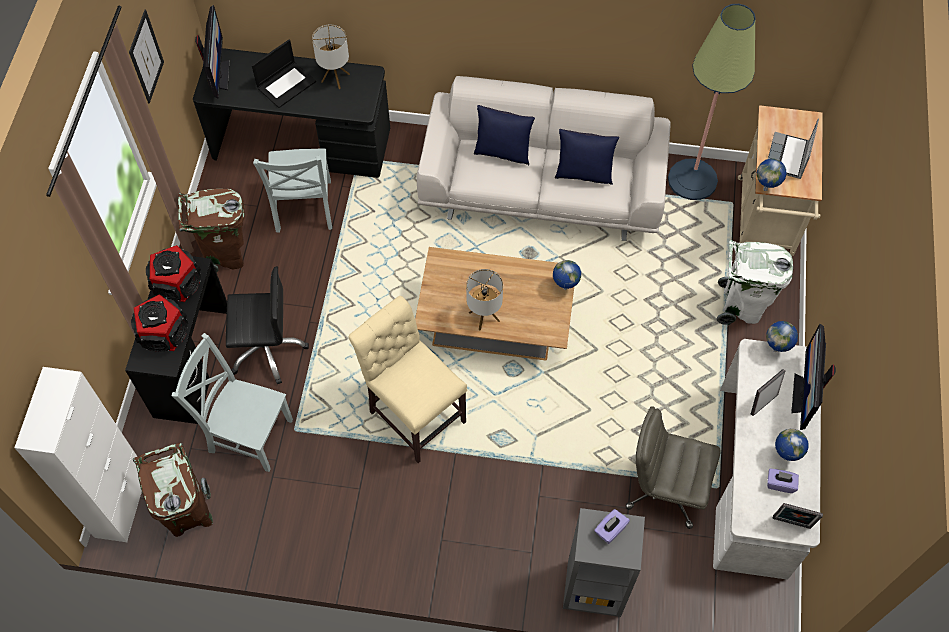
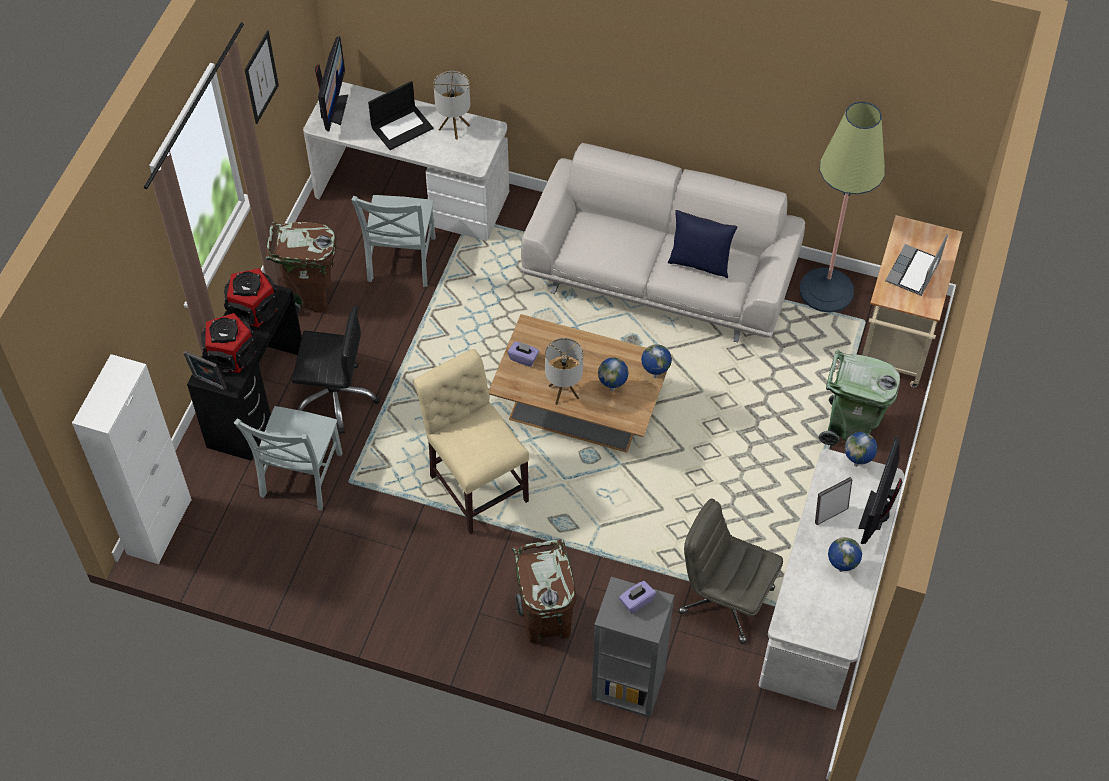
camera: 10 degrees right, 5 degrees down
(188, 513) = (225, 546): brown trash can -> brown trash can (546, 621)
(247, 433) = (300, 478): grey chair -> grey chair turned 105 degrees counterclockwise
(301, 142) = (412, 193): black desk -> white desk
(502, 152) = (618, 229): blue pillow -> none
(741, 306) = (849, 429): white trash can -> green trash can
(766, 189) = (882, 301): globe -> globe (613, 389)
(780, 484) = (829, 595): purple tissue box -> purple tissue box (523, 358)
(791, 524) = (831, 635): picture frame -> picture frame (209, 384)

